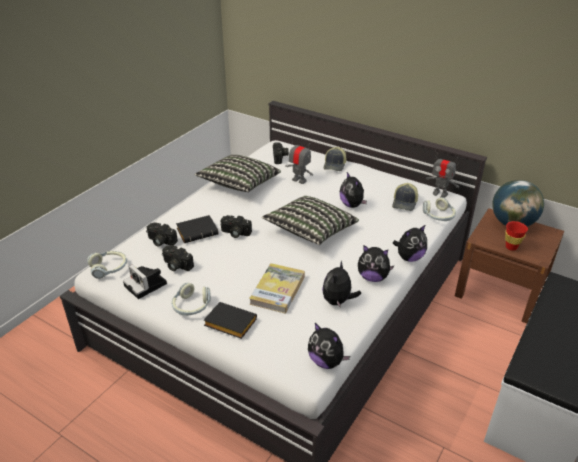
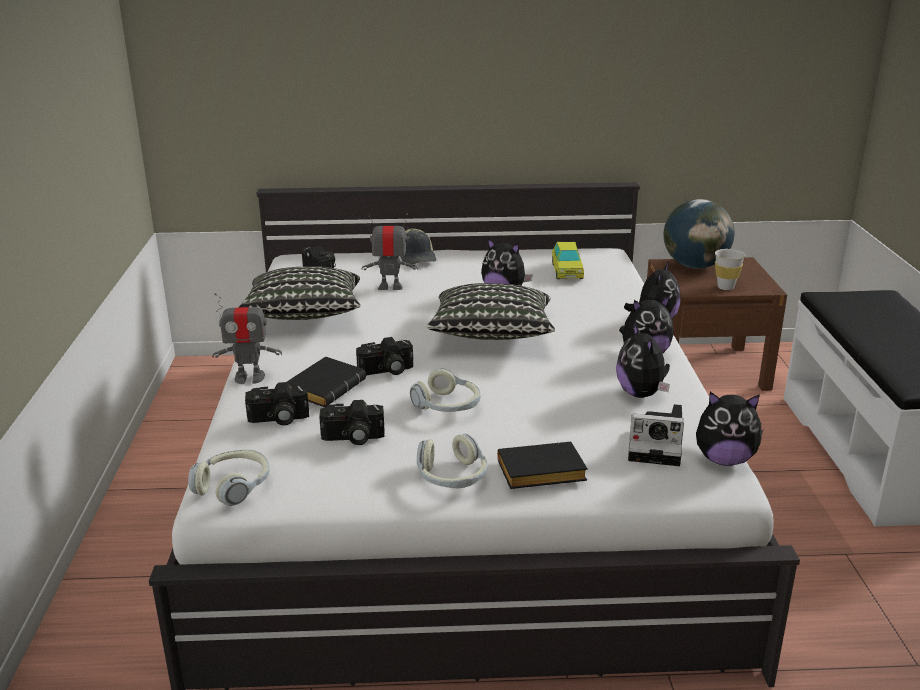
camera: 35 degrees left, 10 degrees down
(147, 285) = (340, 480): camera -> camera (657, 446)
(277, 290) = (547, 411): book -> none
(405, 203) = (567, 271): cap -> toy car
(438, 216) = (625, 273): headphones -> headphones (447, 406)
(440, 193) = (593, 251): toy robot -> toy robot (249, 378)
(511, 247) = (725, 287): red cup -> white cup

